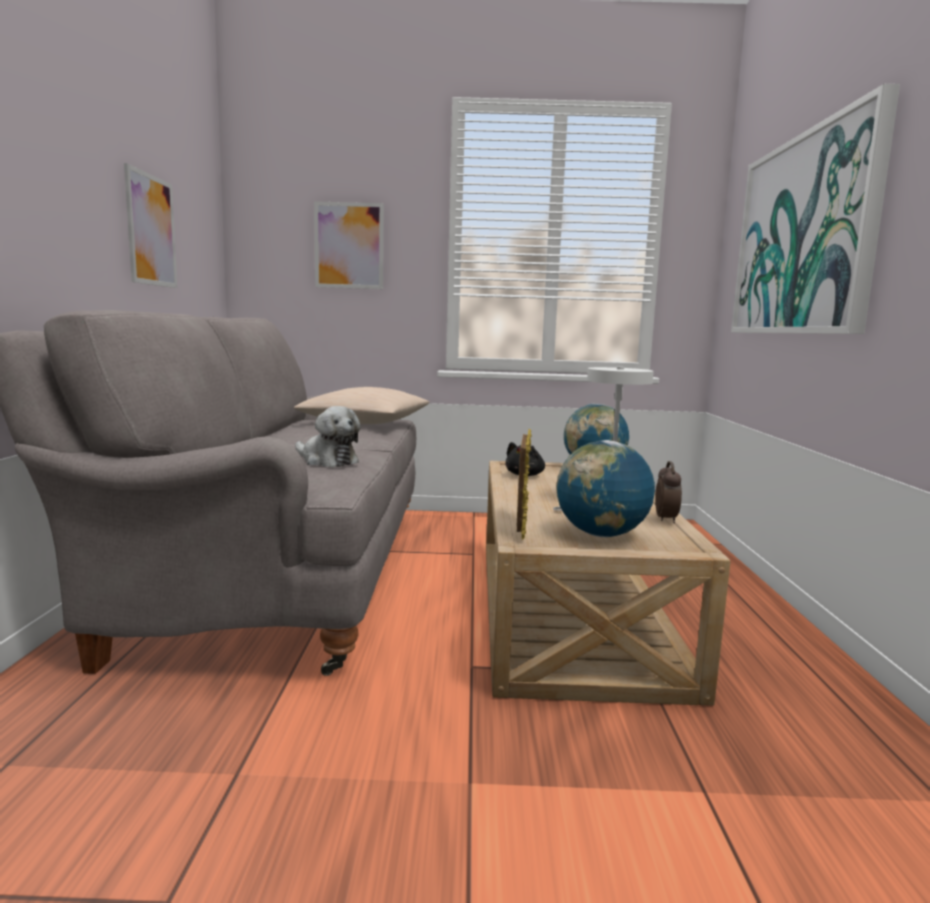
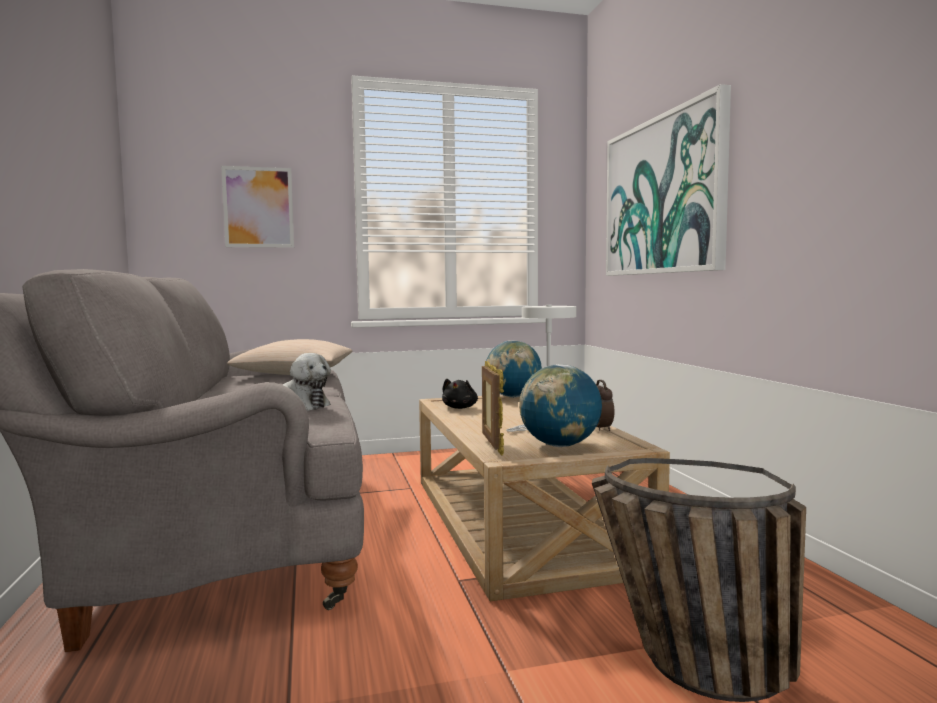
camera: 15 degrees left, 5 degrees down
(151, 230) = (71, 192): picture -> none
(680, 825) = (684, 666): none -> basket

